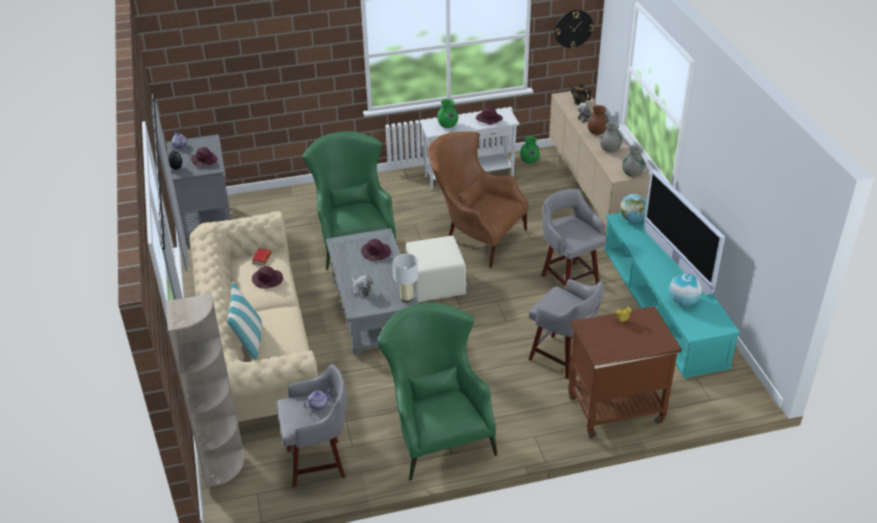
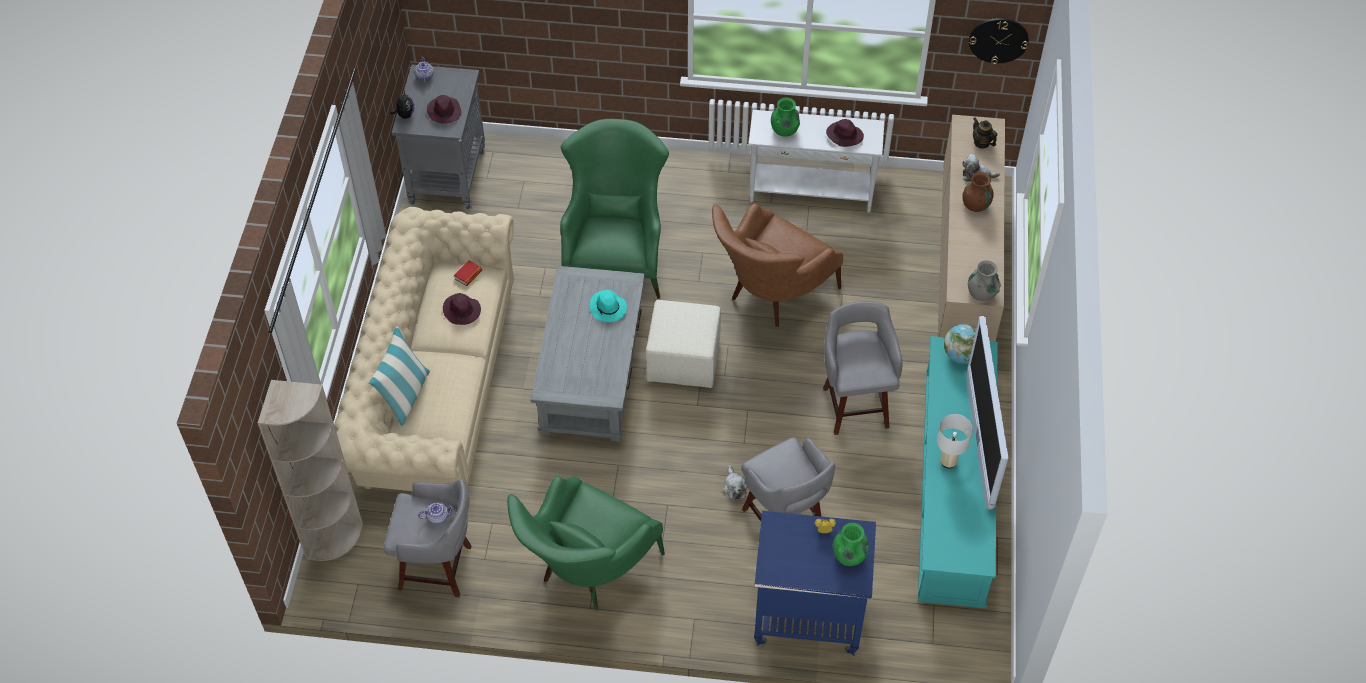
camera: 20 degrees right, 15 degrees up
(361, 290) = (565, 360): plush toy -> plush toy (734, 487)
(376, 253) = (608, 308): purple hat -> turquoise hat
(406, 298) = (612, 390): white table lamp -> white table lamp (948, 461)
(437, 432) = (586, 573): green armchair -> green armchair turned 150 degrees counterclockwise
(475, 236) = (770, 297): brown armchair -> brown armchair turned 105 degrees counterclockwise
(529, 161) = (906, 189): green vase -> green vase (849, 555)
(609, 149) = (975, 241): grey vase -> none
(614, 411) = (806, 617): brown cart -> blue cart
(683, 302) = (950, 507): globe -> none

